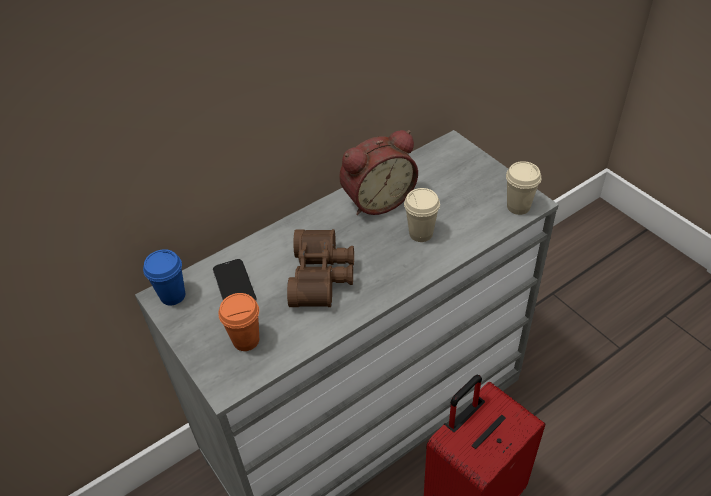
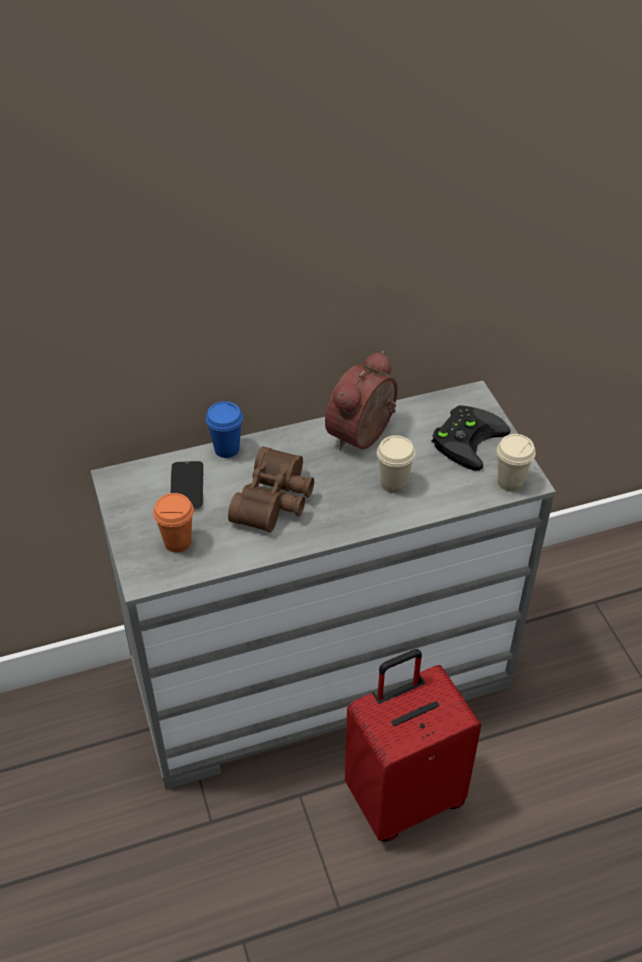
camera: 15 degrees right, 0 degrees up
(173, 295) = (125, 481): blue cup -> blue cup (227, 449)
(377, 199) = (364, 436): alarm clock -> alarm clock turned 135 degrees clockwise
(464, 179) = (467, 438): none -> black game controller

